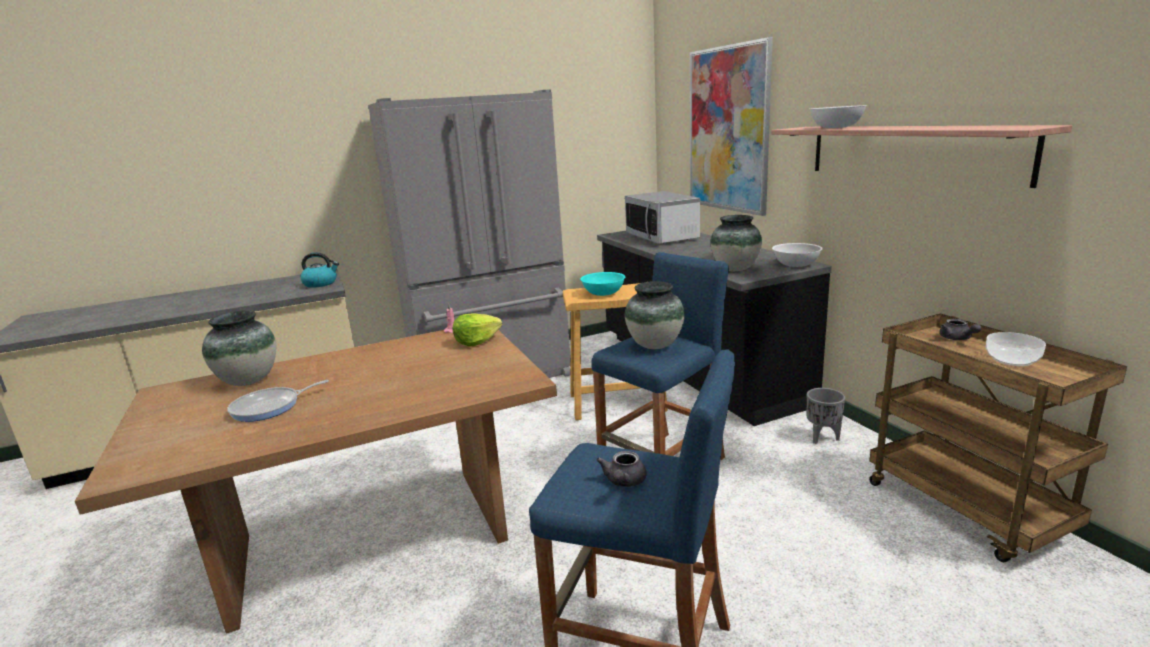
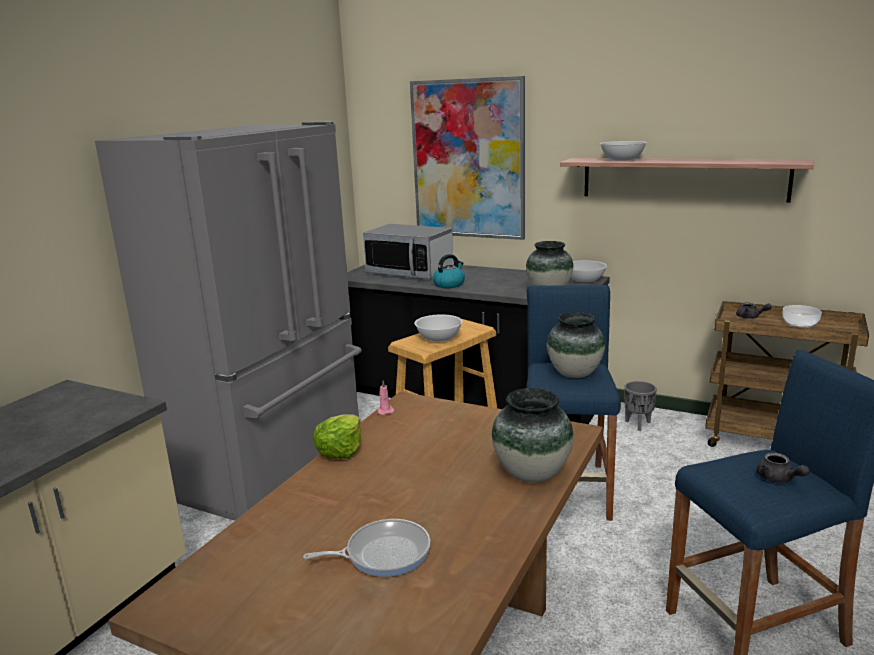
camera: 40 degrees left, 0 degrees up
(248, 381) = (270, 543): vase -> vase (532, 475)
(270, 407) = (383, 553): frying pan -> frying pan turned 120 degrees counterclockwise
(321, 283) = (101, 402): kettle -> kettle (449, 284)
(476, 341) = (439, 414): lettuce -> lettuce (340, 450)
(604, 293) = (439, 338): turquoise bowl -> white bowl

